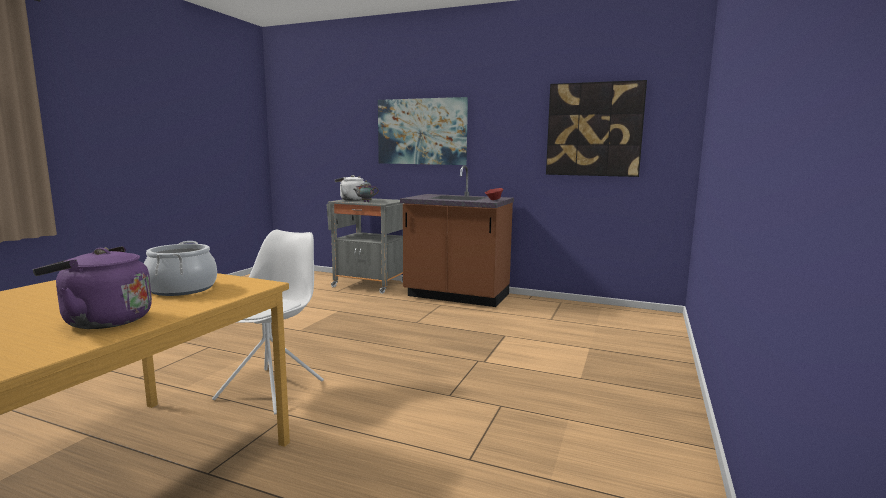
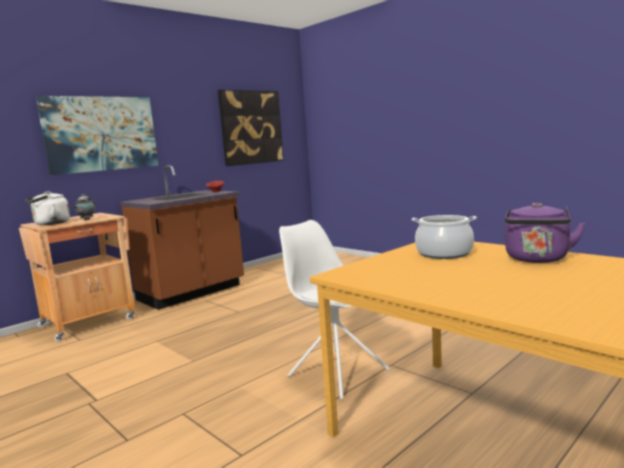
camera: 65 degrees left, 0 degrees up
(371, 285) = (89, 322): grey cart -> brown cart

